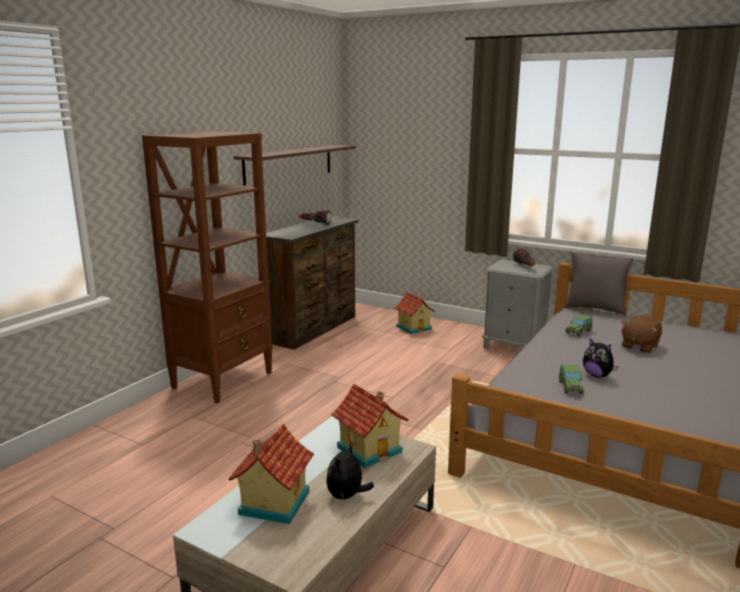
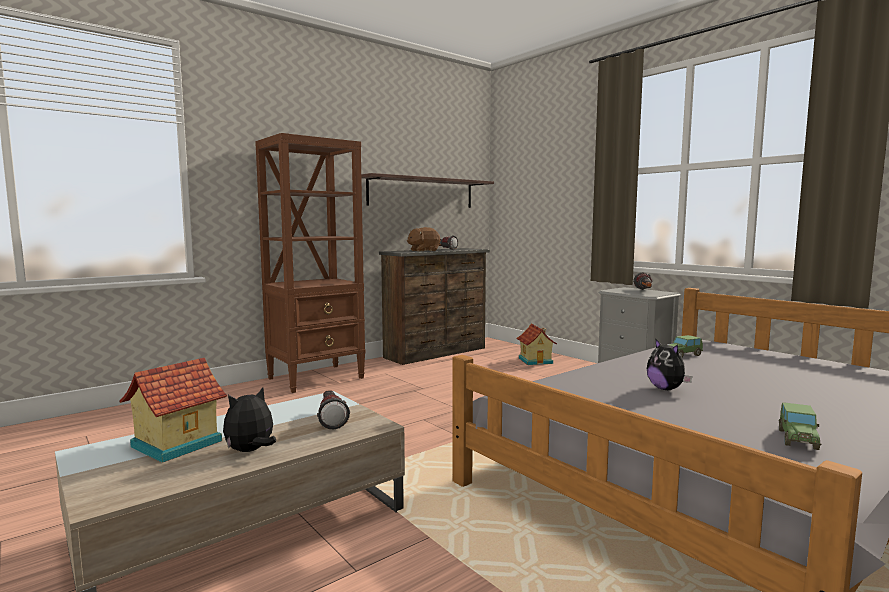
camera: 20 degrees right, 10 degrees down
(370, 449) = (331, 419): toy house -> flashlight
(570, 387) = (617, 394): toy car -> toy car (797, 439)
(595, 309) = (728, 342): grey pillow -> none
(639, 346) = (754, 372): brown plush toy -> brown plush toy (423, 251)

